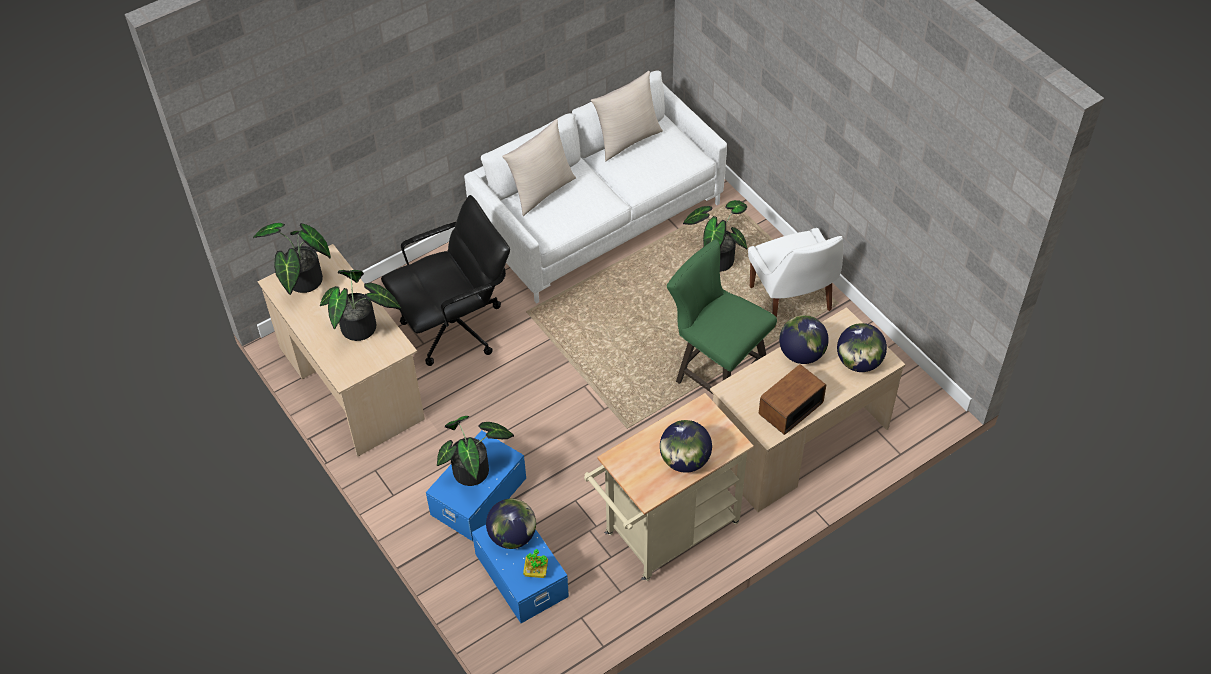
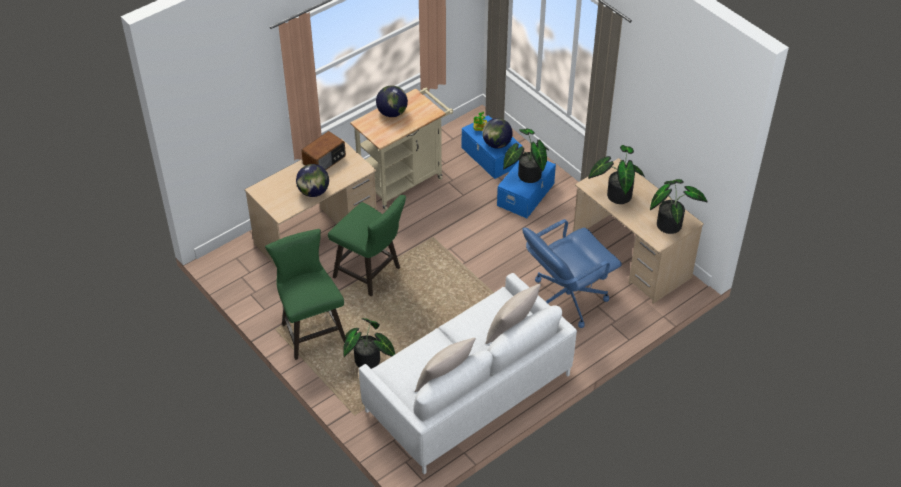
camera: 175 degrees right, 5 degrees down
(455, 327) = (566, 298): black office chair -> blue office chair
(791, 301) = (311, 330): white chair -> green stool
(858, 362) = (276, 188): globe -> none

